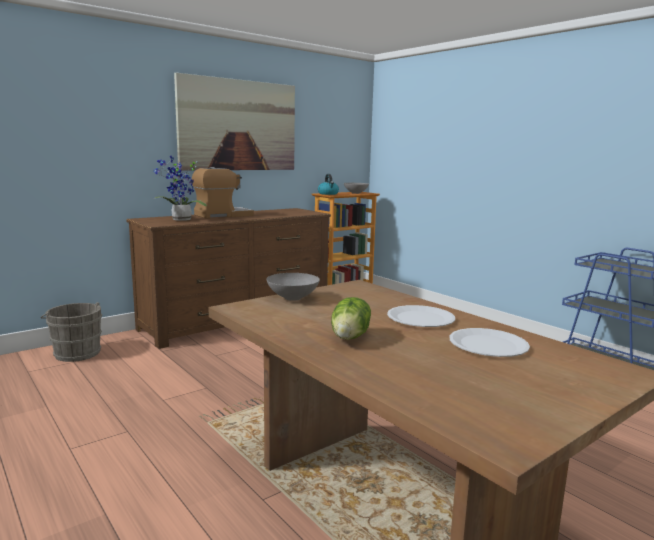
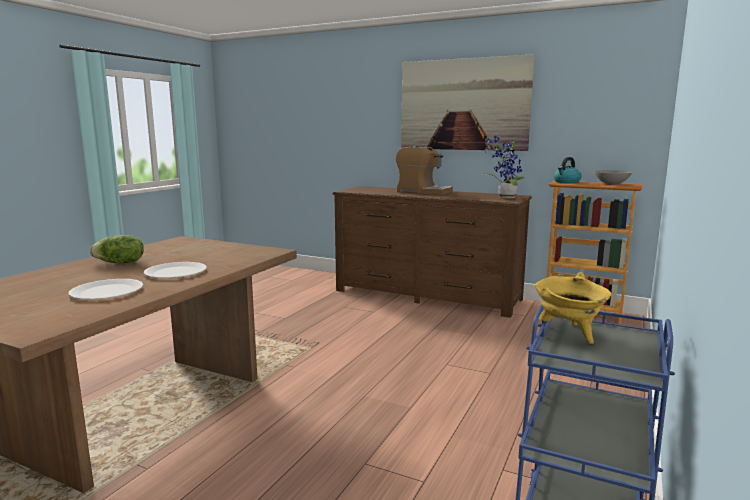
camera: 65 degrees right, 0 degrees up
(76, 352) = (306, 277): grey bucket -> none
(180, 220) = (375, 190): potted plant -> potted plant (504, 197)
(293, 298) = (214, 244): grey bowl -> none
(607, 267) = (569, 334): none -> yellow cooking pot

